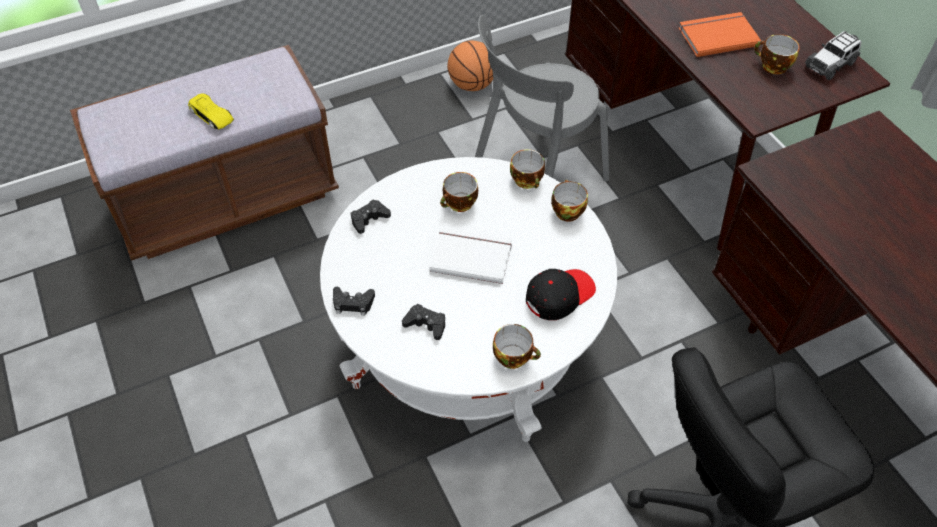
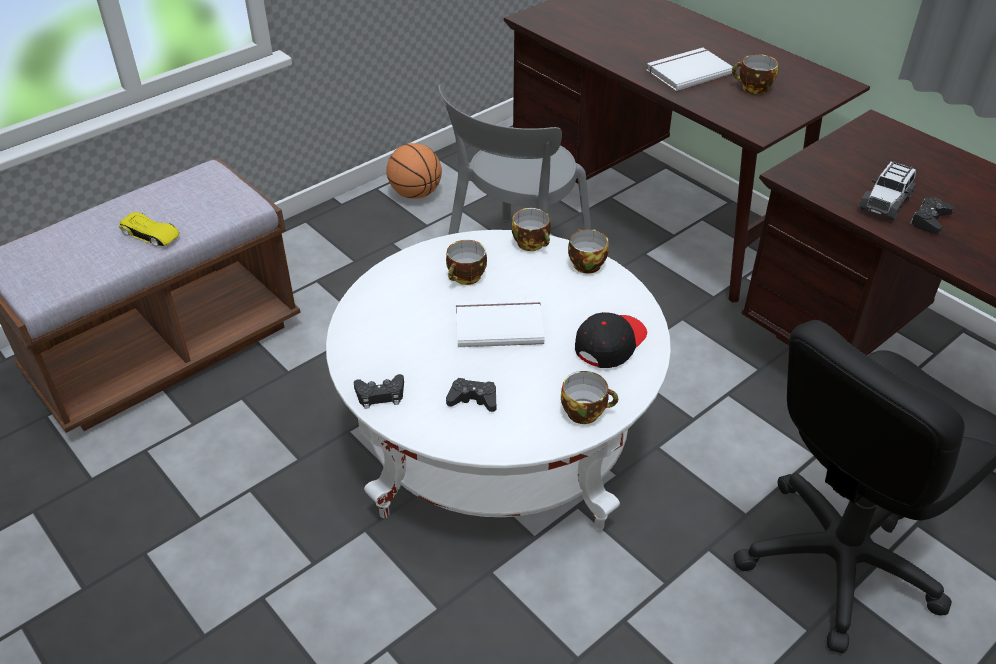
camera: 15 degrees left, 10 degrees down
(369, 219) = (369, 309): black game controller -> black game controller (929, 220)
(717, 36) = (687, 71): orange book -> white book
(830, 64) = (807, 79): toy car -> toy car (885, 203)

